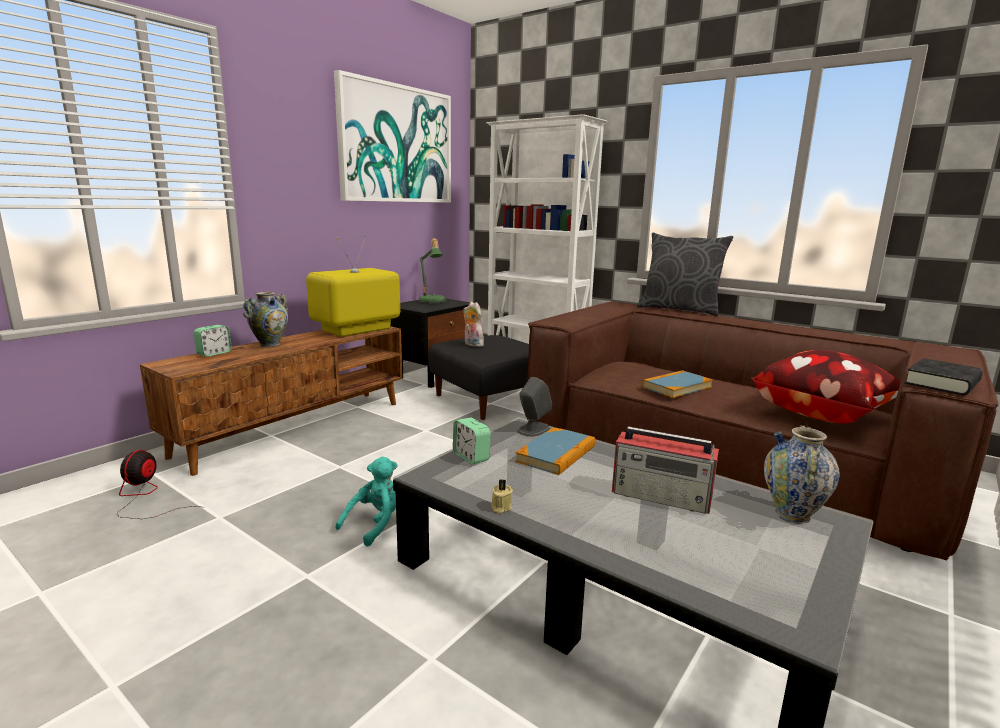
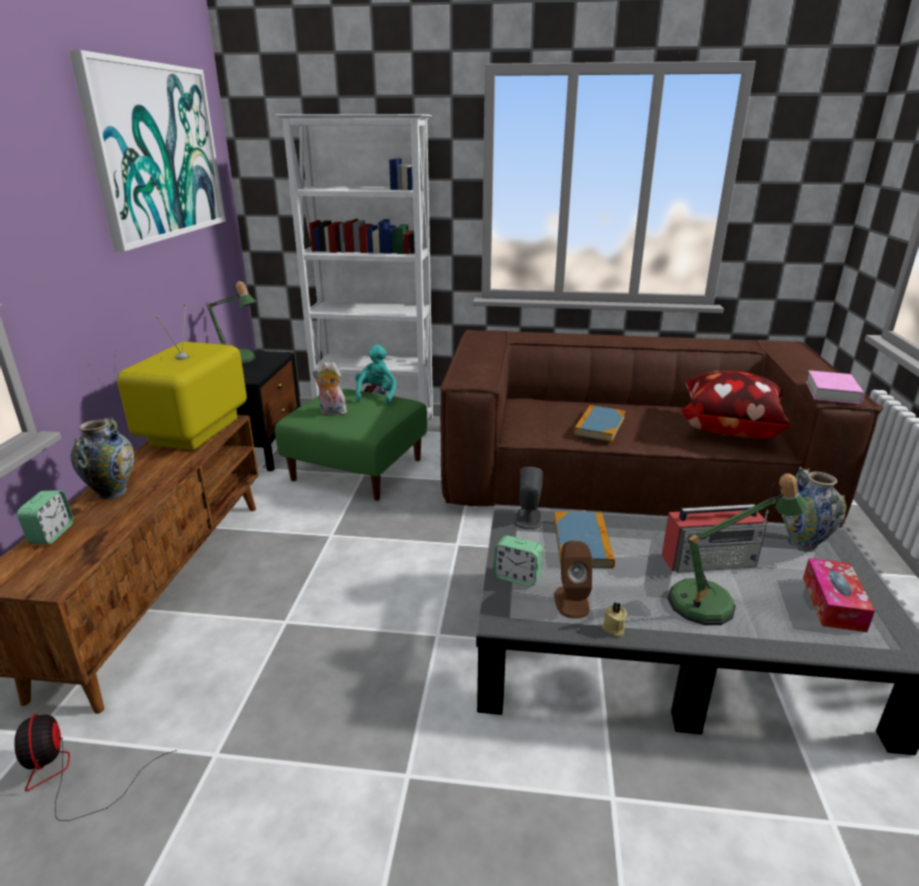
camera: 30 degrees left, 10 degrees up
(375, 524) = (408, 680): turquoise plush toy -> turquoise plush toy (376, 395)
(490, 399) = (358, 469): black ottoman -> green ottoman
(491, 482) = (571, 601): none -> brown speaker
(619, 522) = (712, 603): none -> table lamp
(679, 309) = (543, 332): grey pillow -> none
(758, 565) = (833, 603): none -> tissue box
(942, 383) = (832, 392): black book -> pink book

